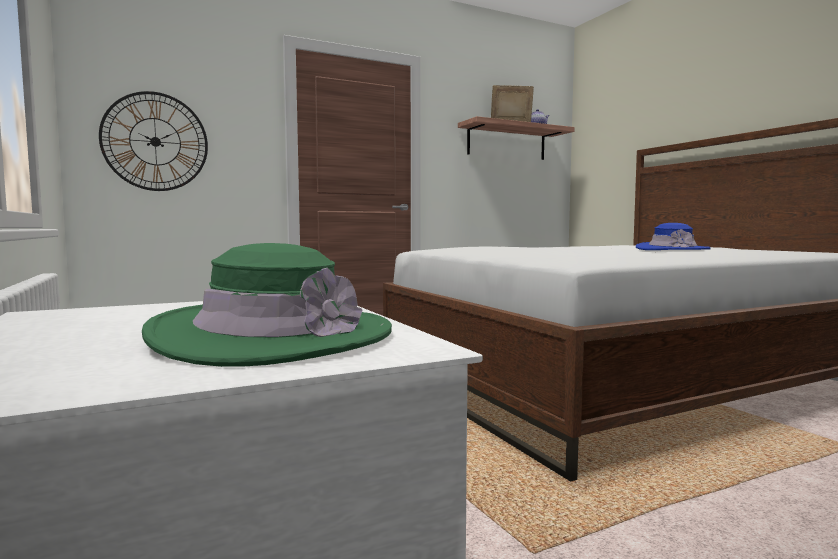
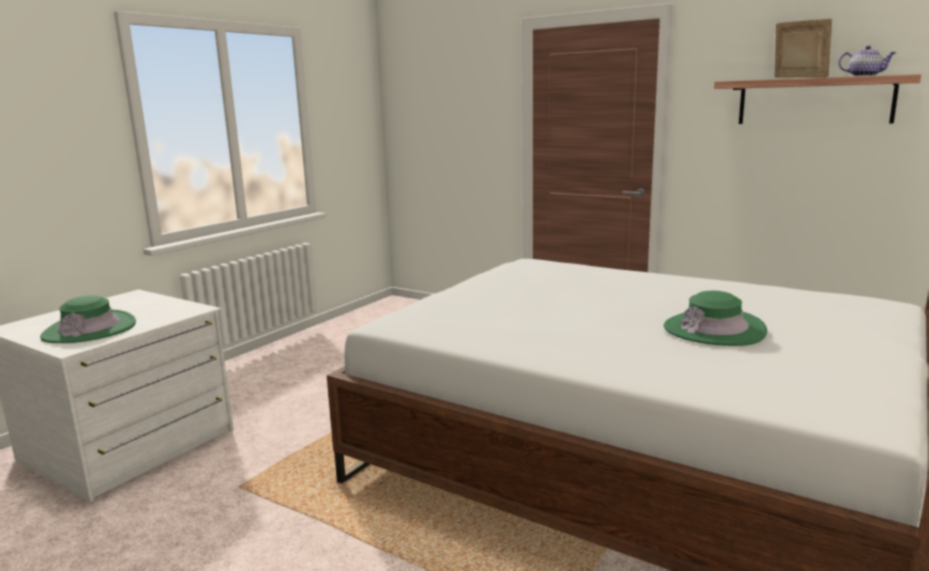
camera: 60 degrees right, 10 degrees up
(155, 141) = (430, 132): wall clock -> none
(671, 249) = (714, 330): blue hat -> green hat

